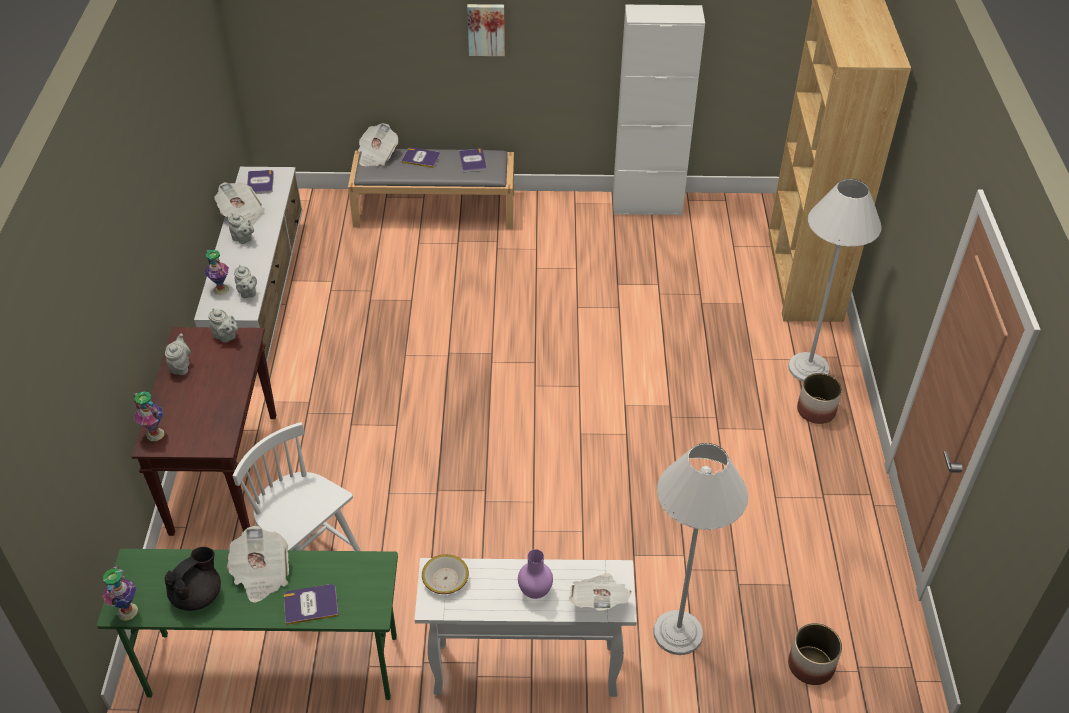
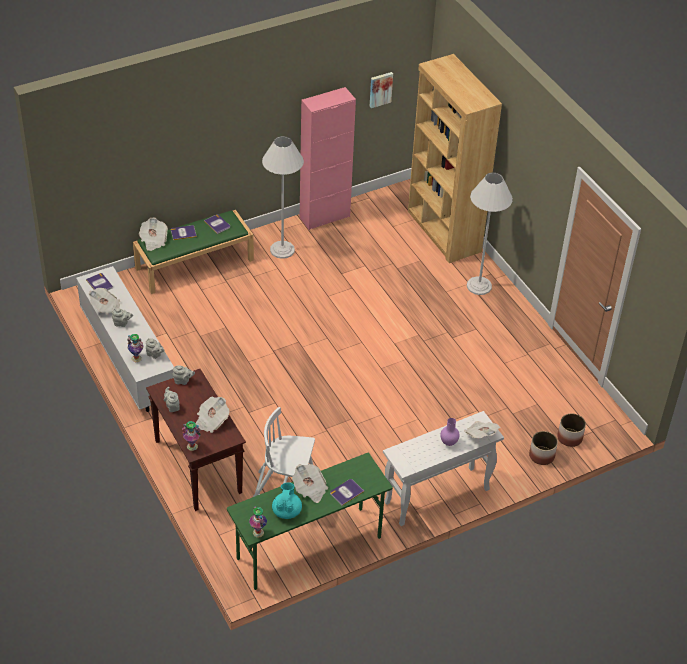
camera: 30 degrees left, 0 degrees up
(198, 595) = (287, 511): black teapot -> turquoise teapot
(213, 407) = (211, 421): none -> newspaper
(436, 209) = (195, 263): grey bench -> green bench
(445, 578) = (402, 454): bowl -> none
(486, 29) = (216, 138): picture -> picture (380, 89)
(647, 205) = (324, 217): white cabinet -> pink cabinet
(678, 633) = (498, 449): white floor lamp -> white floor lamp (282, 250)
(816, 411) = (497, 309): planter -> planter (542, 456)

